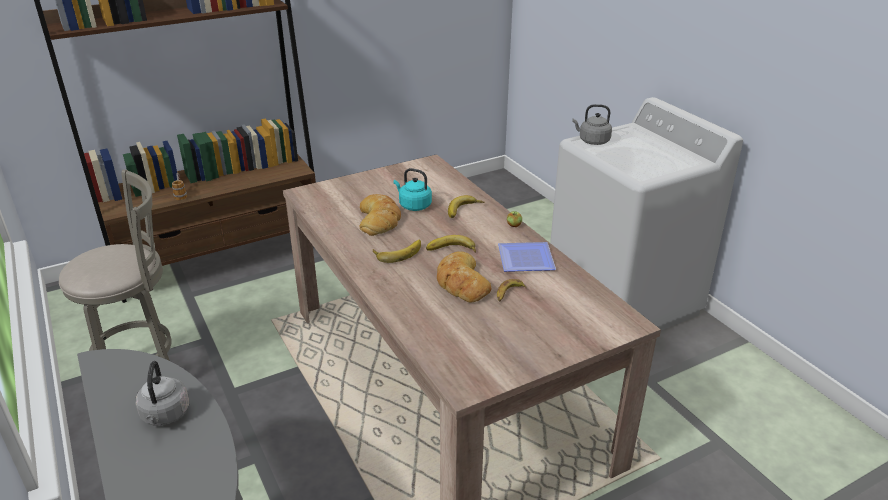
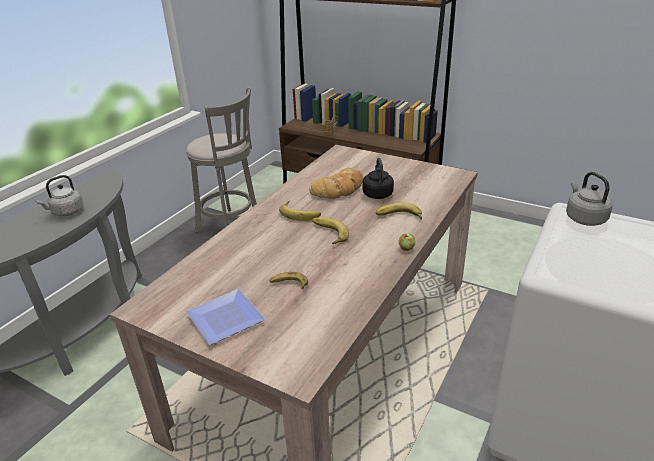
camera: 60 degrees right, 0 degrees up
(413, 205) = (377, 193): turquoise kettle -> black kettle
(461, 282) = (284, 255): bread -> none
(528, 260) = (354, 275): plate -> plate (224, 320)

